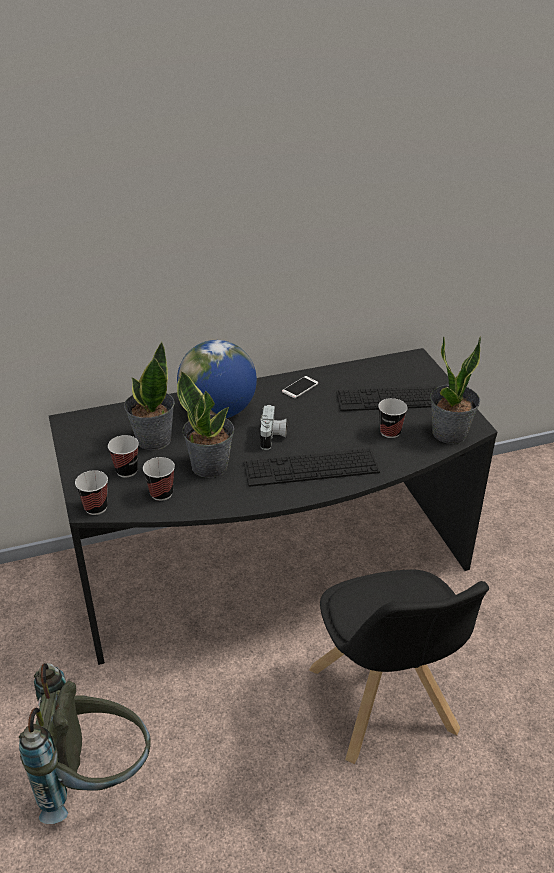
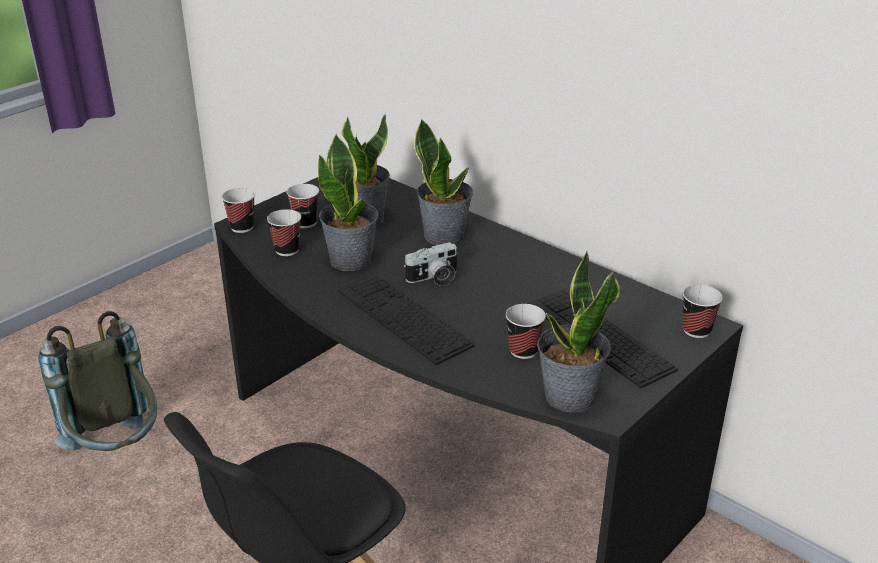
camera: 60 degrees right, 5 degrees down
(218, 411) = (444, 235): globe -> potted plant
(300, 387) = (543, 266): phone -> none
(417, 364) = (696, 330): none -> cup

